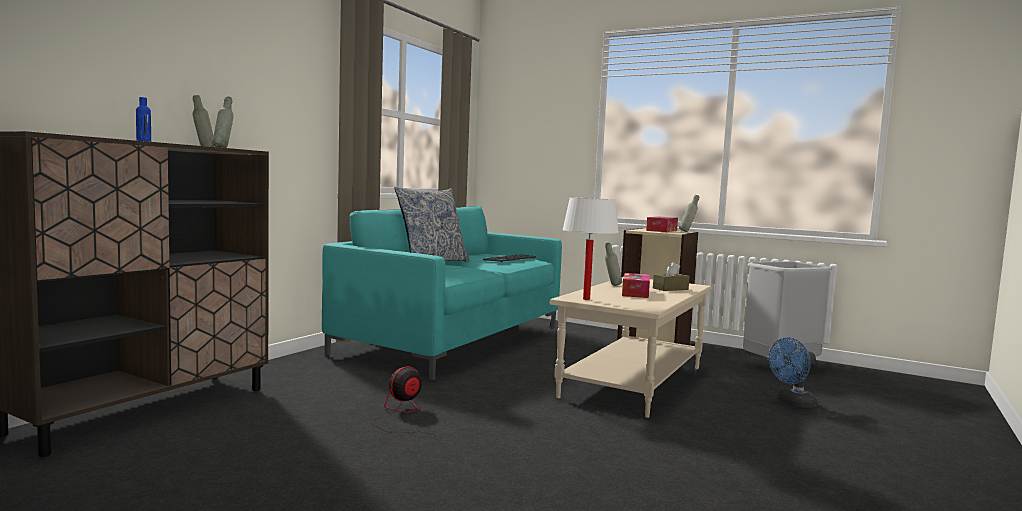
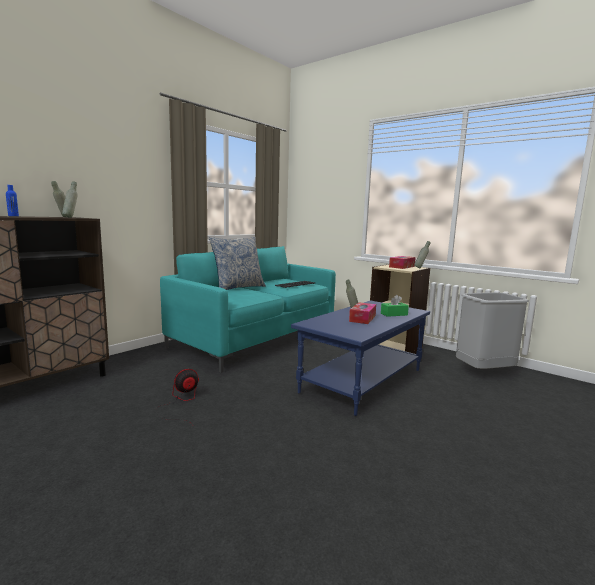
camera: 10 degrees right, 5 degrees up
(586, 299) = (318, 325): white table lamp -> none
(632, 381) = (362, 380): beige coffee table -> blue coffee table
(670, 289) = (394, 314): brown tissue box -> green tissue box
(792, 403) = (479, 408): blue fan -> none

